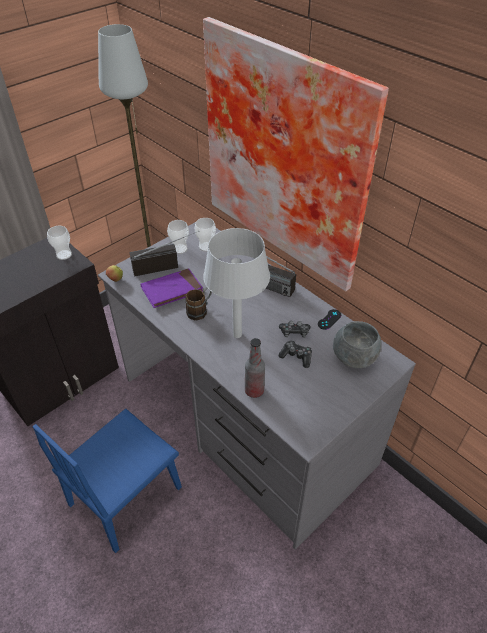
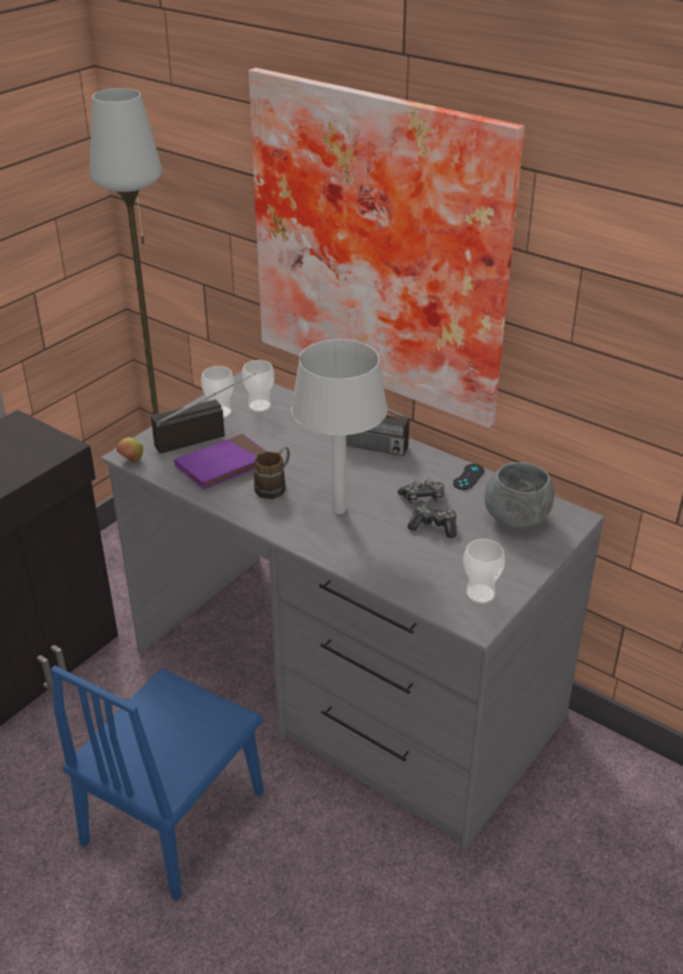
camera: 10 degrees left, 10 degrees down
(64, 255) = (38, 437): cup -> cup (480, 594)
(254, 391) = (384, 574): bottle -> none

